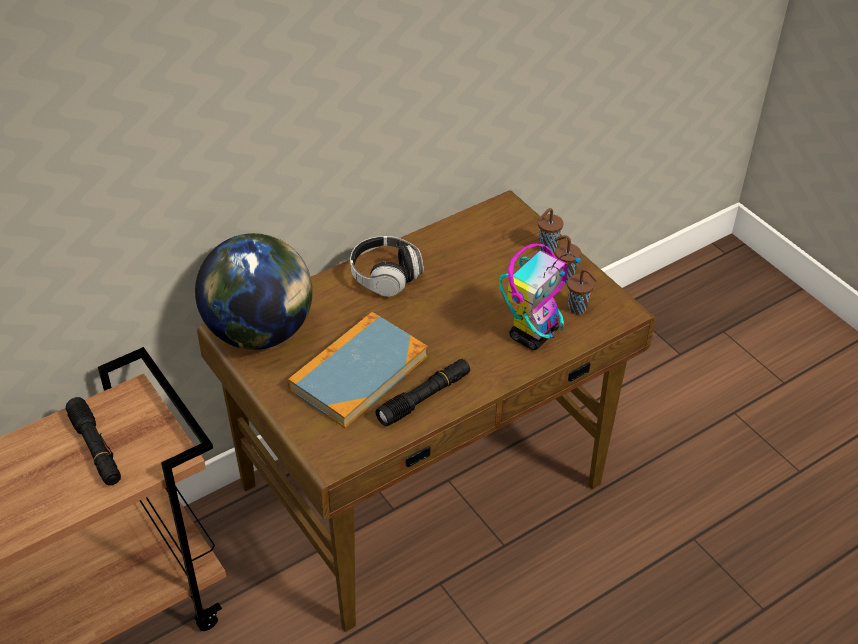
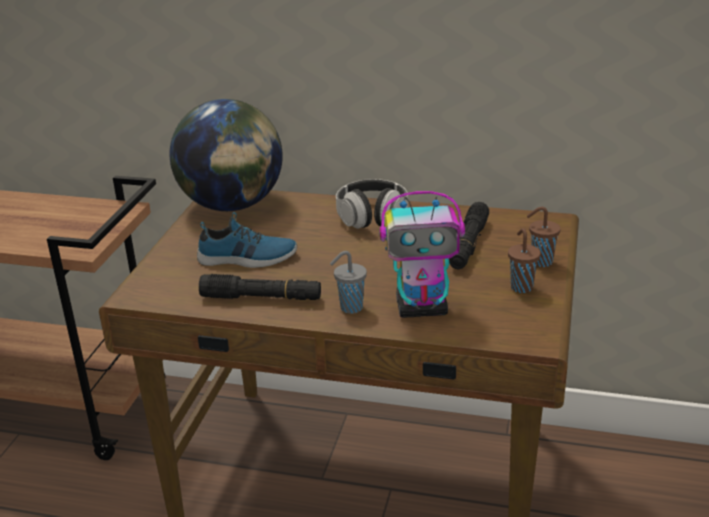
camera: 50 degrees right, 15 degrees down
(95, 448) = (56, 222): black flashlight -> black flashlight (468, 244)
(358, 372) = (247, 258): book -> shoe
(491, 365) = (350, 308): none -> grey cup
(578, 309) = (495, 314): brown cup -> none

